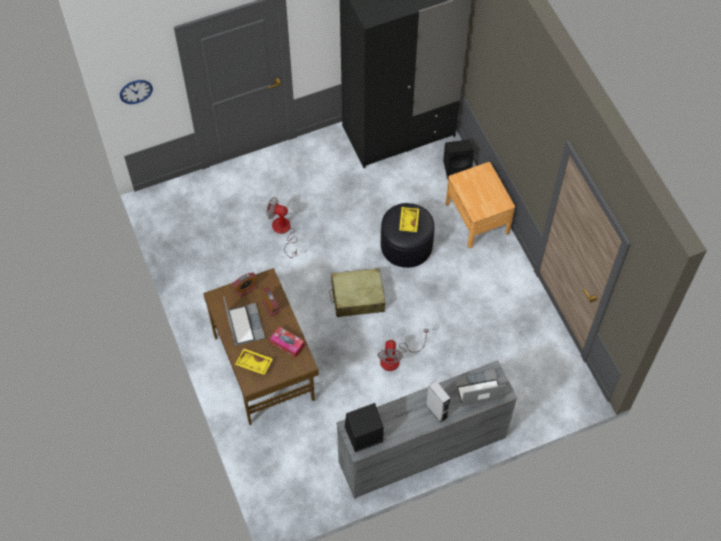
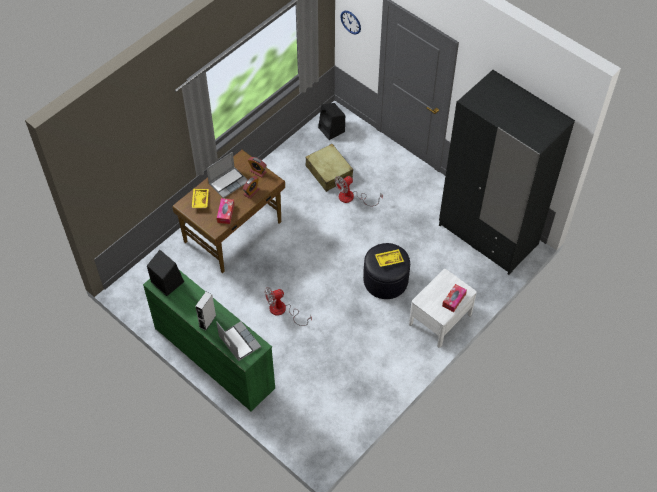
camera: 65 degrees right, 5 degrees down
(283, 231) = (352, 198): fan -> fan turned 120 degrees counterclockwise
(357, 297) = (321, 266): beige suitcase -> beige suitcase (329, 172)
(421, 449) = (214, 357): grey dresser -> green dresser
(458, 168) = (479, 288): black speaker -> black speaker (332, 130)
(477, 218) = (440, 319): brown nightstand -> white nightstand
(490, 185) = (454, 300): none -> tissue box

